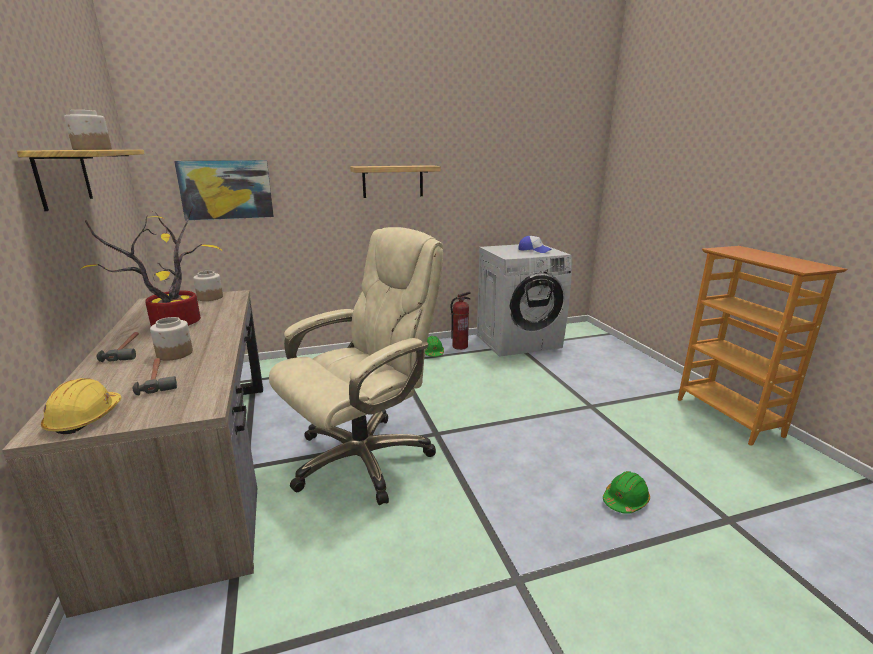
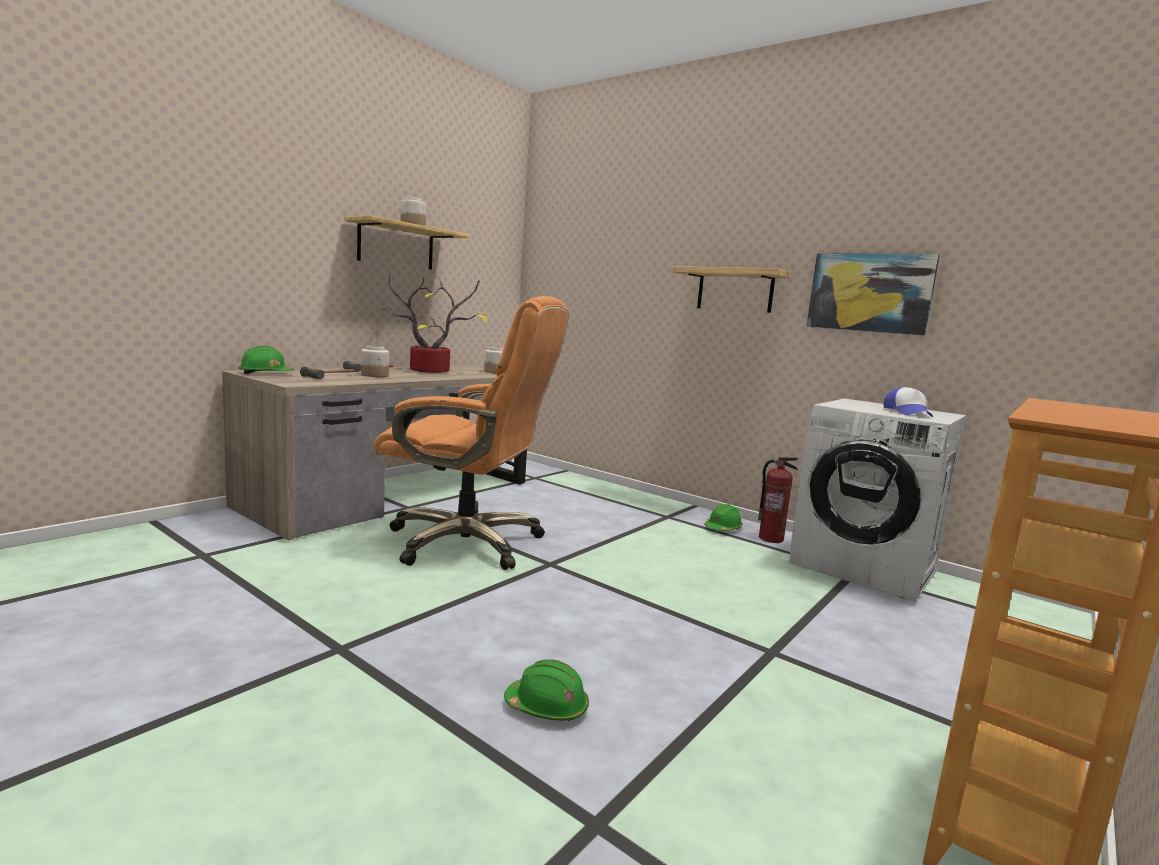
camera: 55 degrees right, 10 degrees down
(85, 418) = (265, 374): yellow hard hat -> green hard hat
(226, 189) = (577, 288): picture -> picture (869, 293)
(362, 458) = (465, 542): beige office chair -> orange office chair

